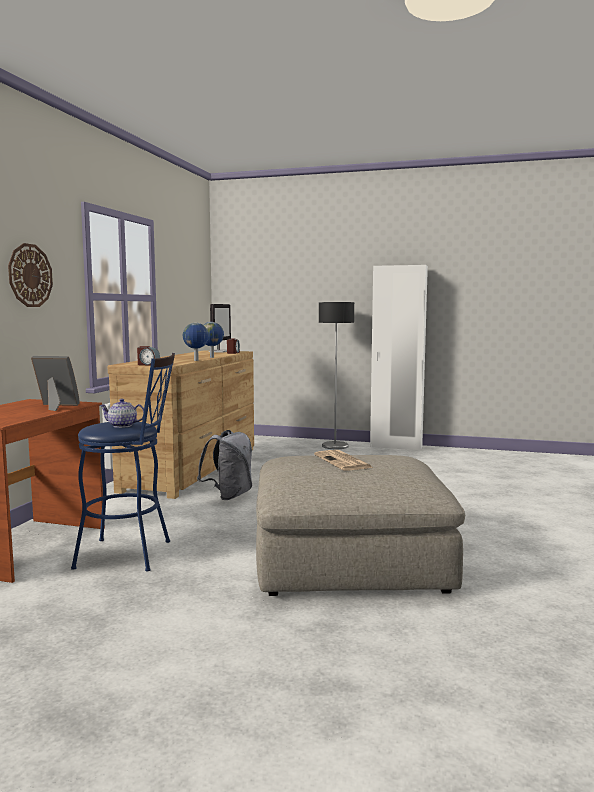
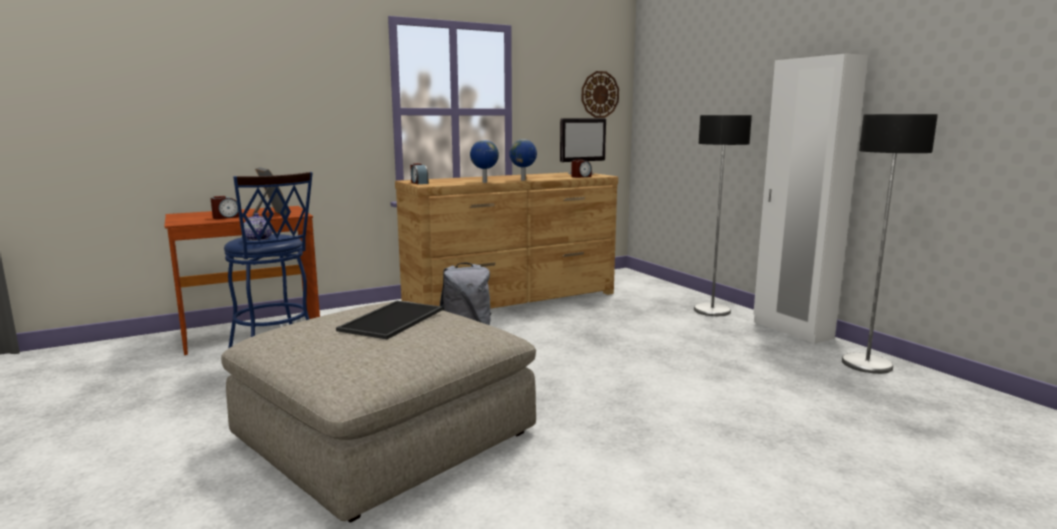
camera: 45 degrees right, 5 degrees up
(23, 414) = (226, 217): none -> alarm clock
(30, 275) = (308, 93): wall clock -> wall clock (599, 94)
(343, 461) = (393, 320): newspaper -> tray
(460, 453) = (867, 364): none -> floor lamp

